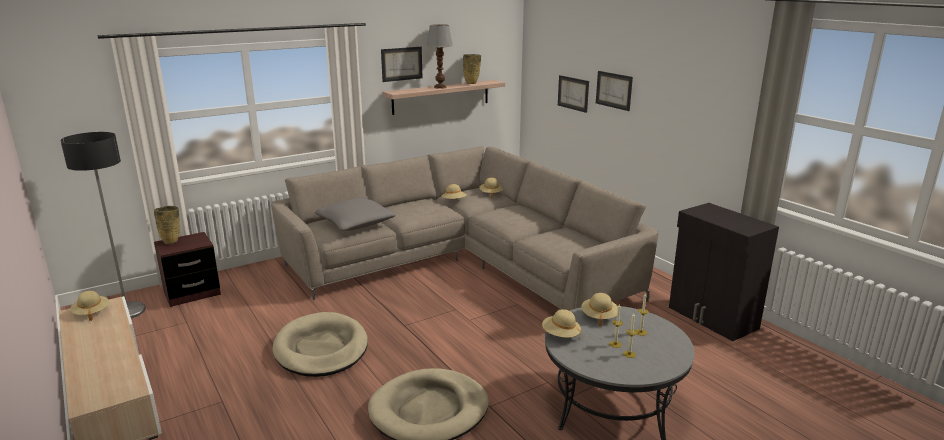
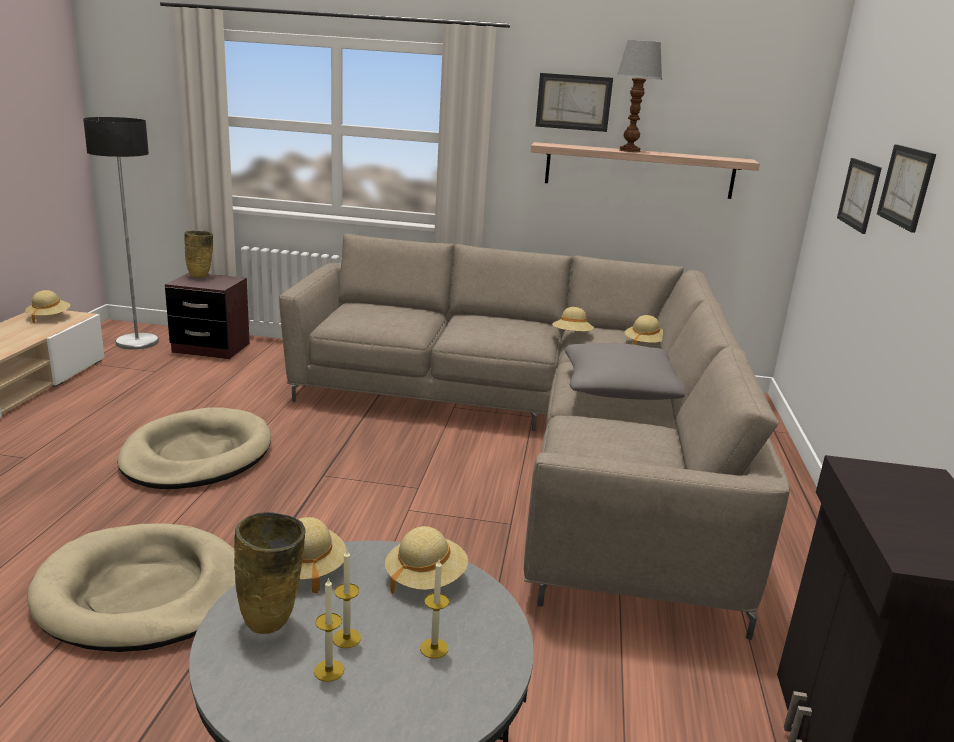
camera: 40 degrees right, 0 degrees up
(355, 224) = (390, 318): grey pillow -> grey pillow (620, 389)
(472, 83) = (696, 156): beige vase -> beige vase (272, 623)

